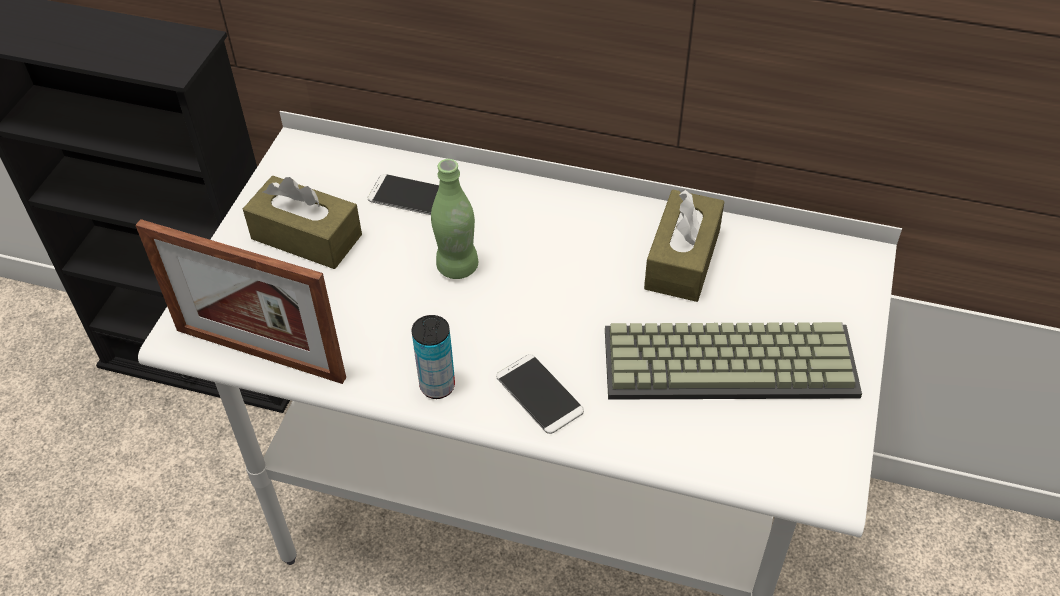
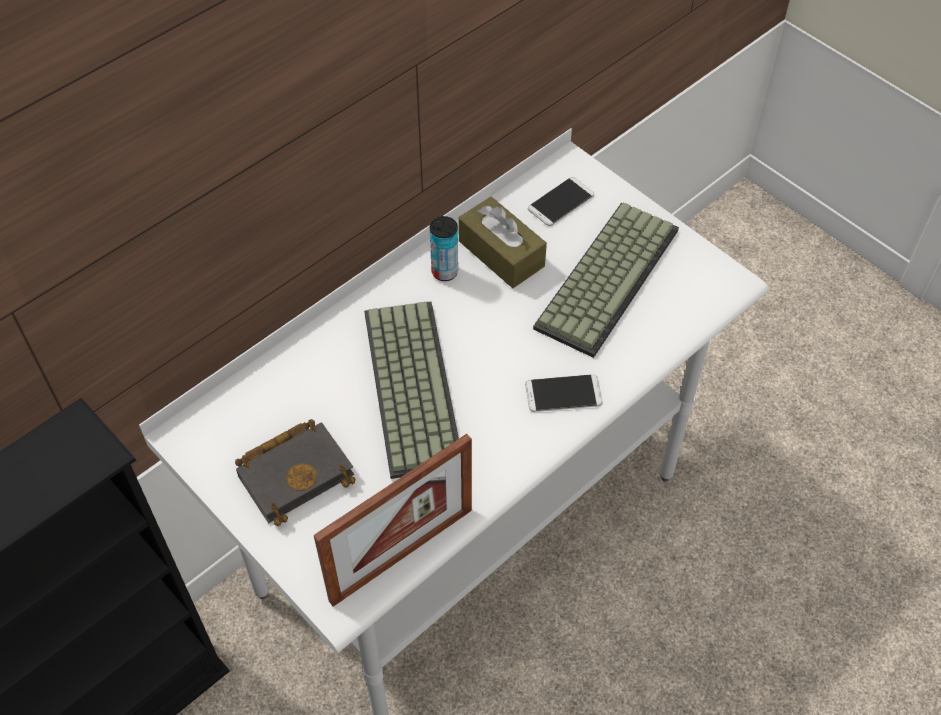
camera: 60 degrees left, 5 degrees up
(306, 237) = (296, 472): brown tissue box -> black book
(410, 196) = (307, 382): phone -> phone (561, 202)
(437, 386) = (515, 451): can -> can (444, 272)
(457, 267) = (408, 386): green bottle -> keyboard

